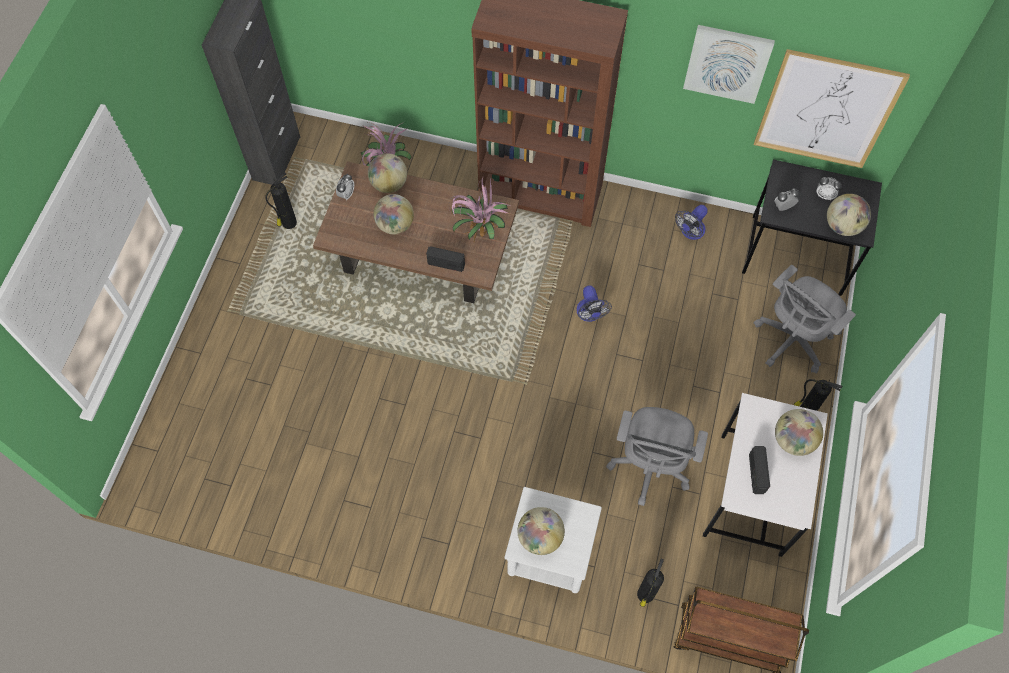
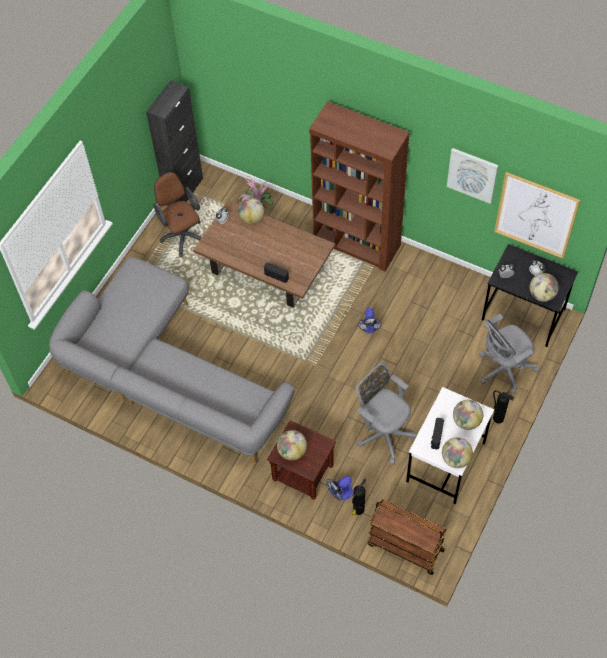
camera: 15 degrees right, 5 degrees down
(288, 223) = (182, 235): fire extinguisher -> brown office chair
(313, 443) = (167, 377): none -> grey sofa
(395, 225) = (249, 245): globe -> globe (455, 459)
(480, 230) = (304, 259): potted plant -> none
(549, 555) = (302, 473): white side table -> brown side table
(650, 467) = (383, 432): grey office chair -> grey office chair turned 105 degrees clockwise
(690, 232) = (453, 286): fan -> fan (340, 493)

